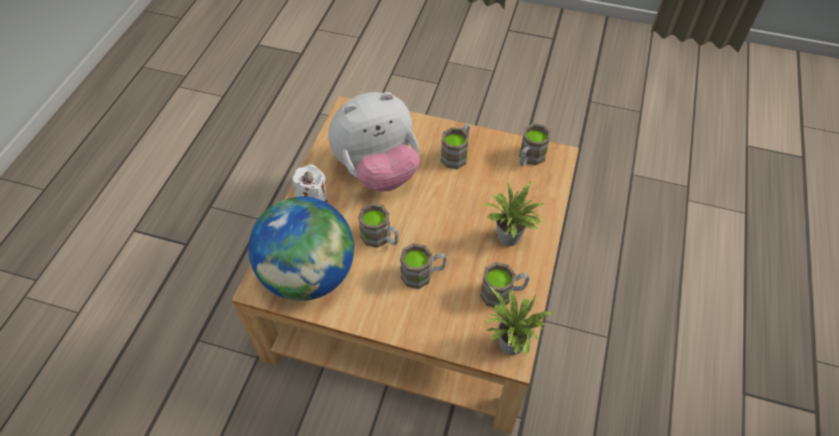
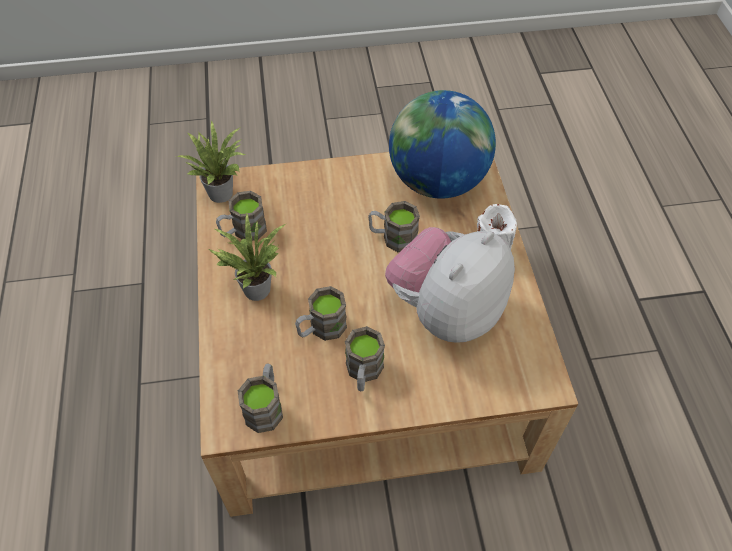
camera: 155 degrees right, 0 degrees up
(423, 274) = (330, 220): brown mug -> brown mug (321, 328)

